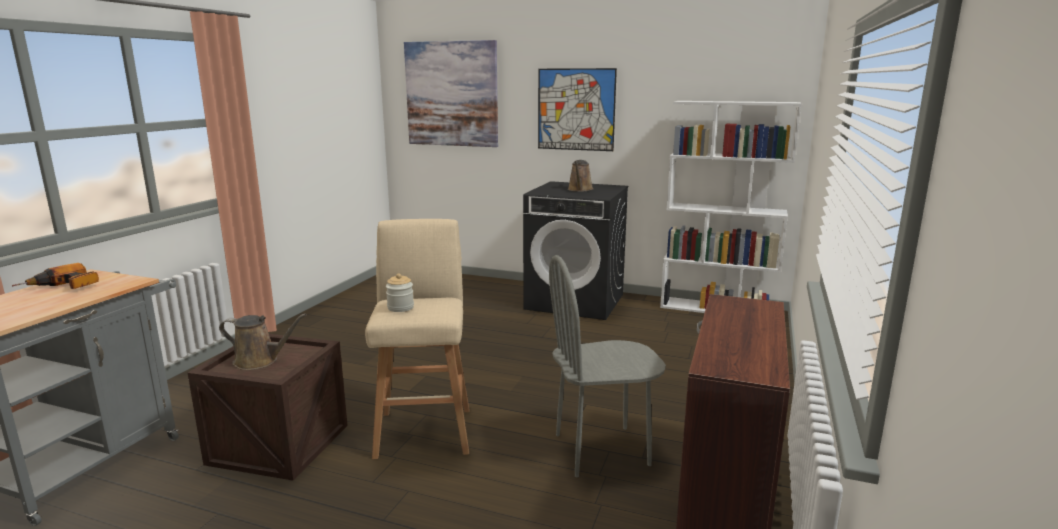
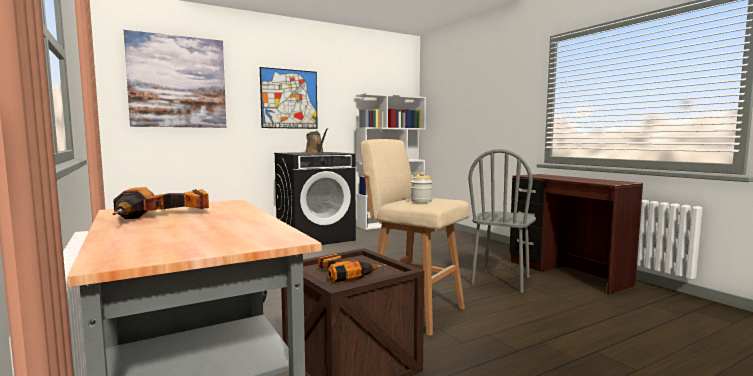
camera: 50 degrees left, 10 degrees down
(260, 361) = (347, 273): brown watering can -> power drill

